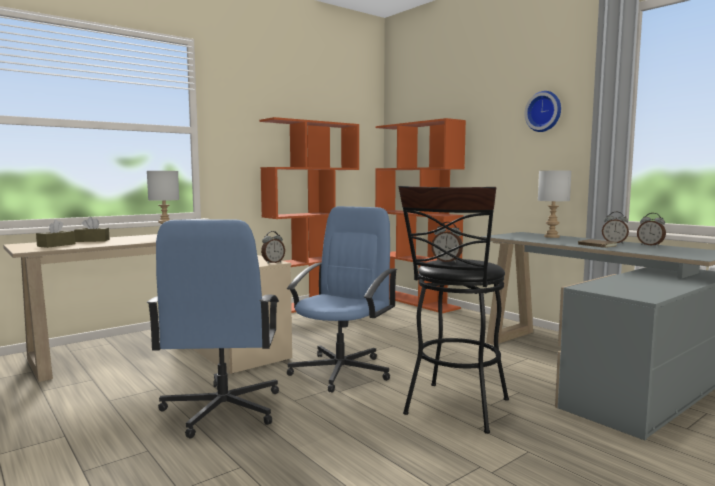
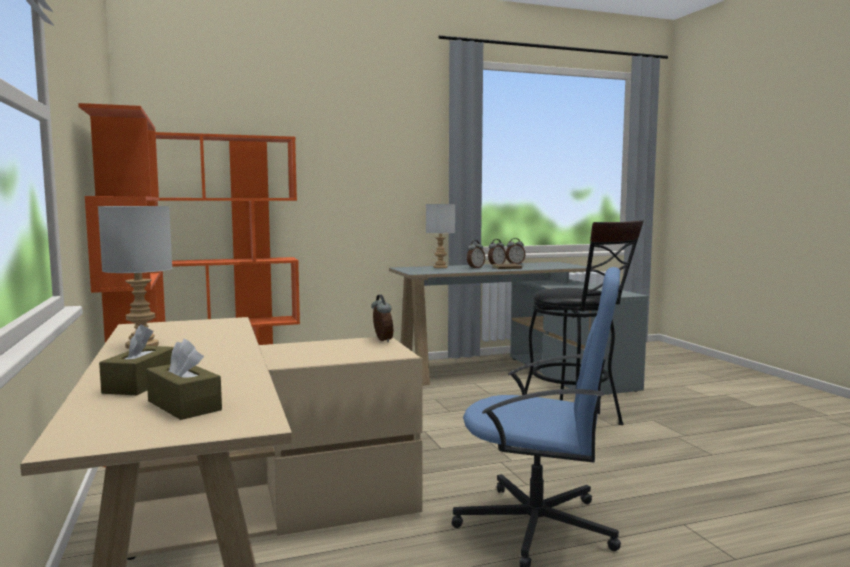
camera: 70 degrees left, 0 degrees up
(342, 371) = (452, 451): blue office chair -> none
(447, 261) = (569, 291): alarm clock -> alarm clock (475, 268)
(544, 111) = (389, 142): wall clock -> none

